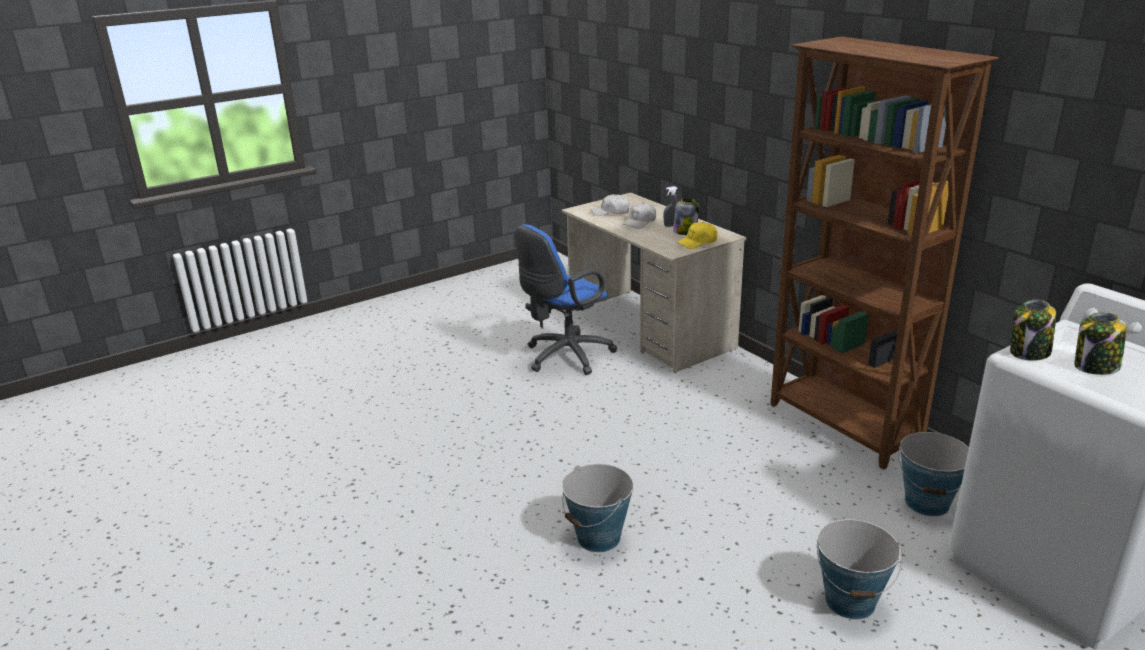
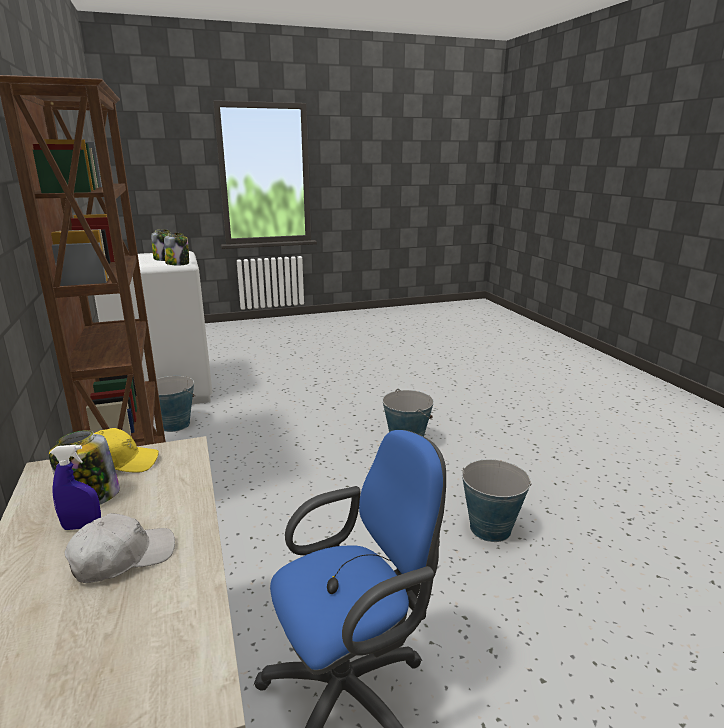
camera: 165 degrees left, 5 degrees down
(611, 212) = (127, 639): white cap -> none
(671, 225) = (82, 526): grey spray bottle -> blue spray bottle
(850, 601) = (285, 396): bucket -> bucket (490, 528)

